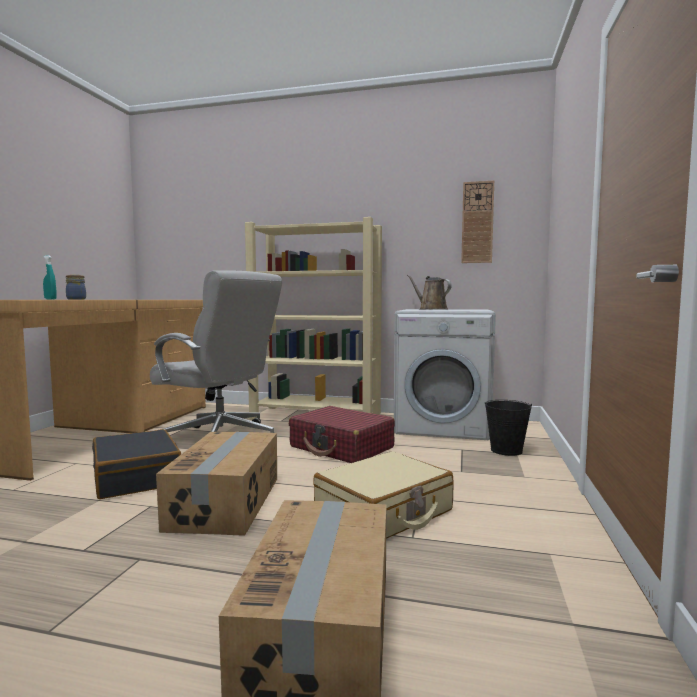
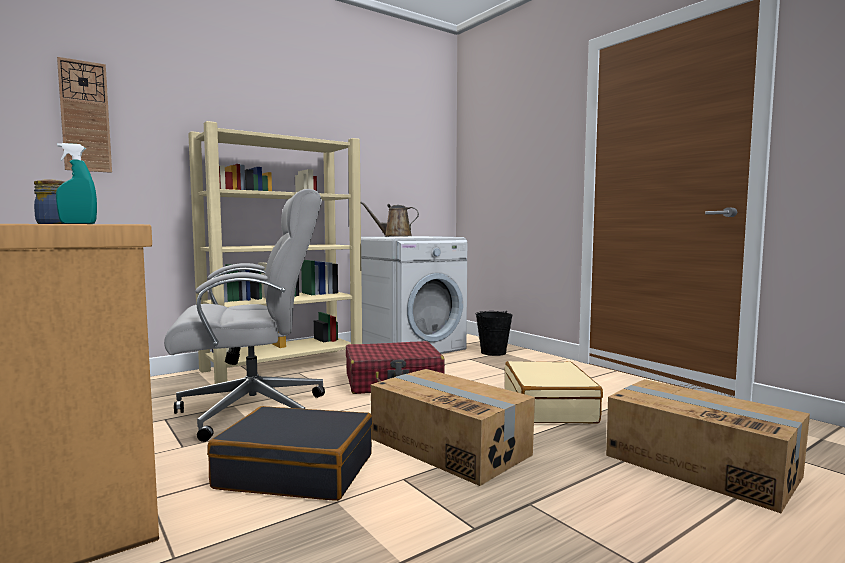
camera: 50 degrees left, 0 degrees up
(477, 222) = (409, 155): wall clock -> wall clock (85, 117)

